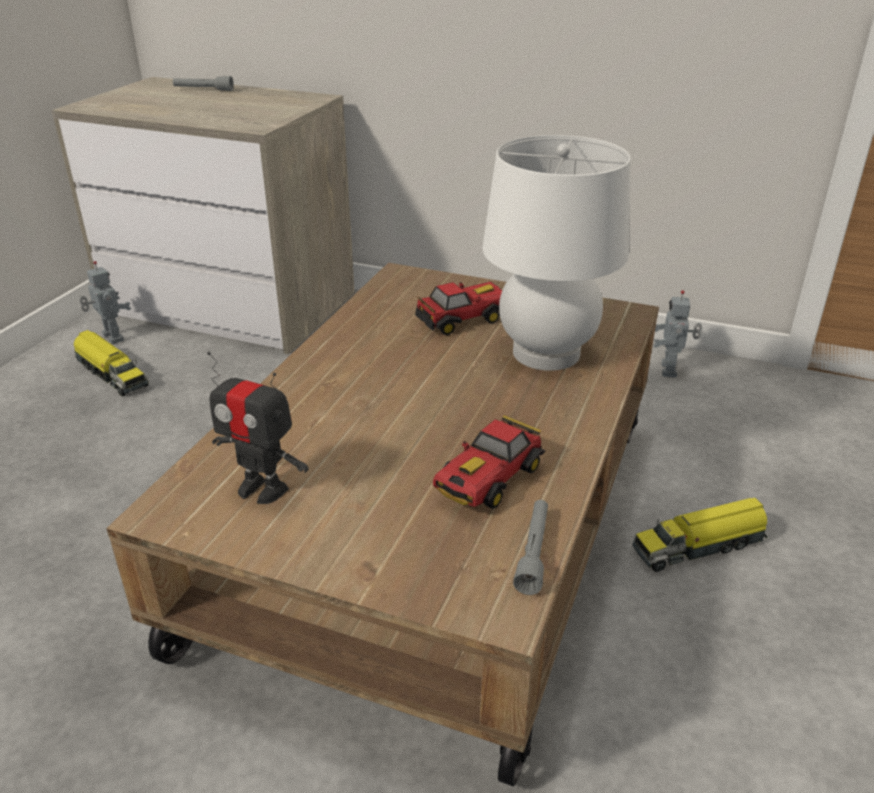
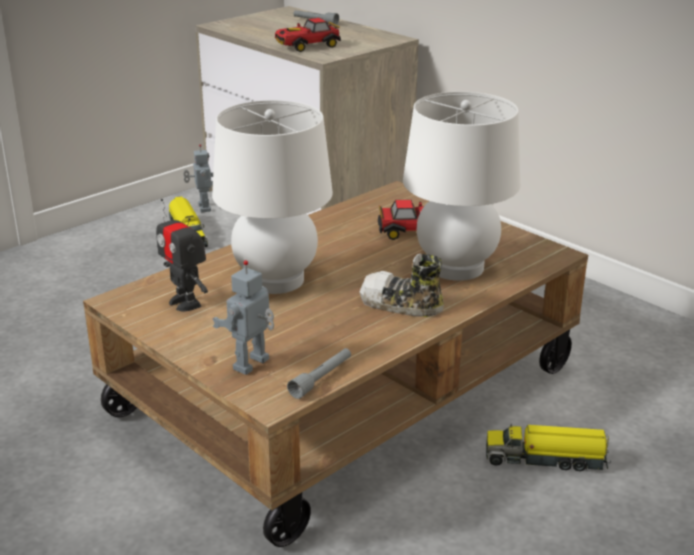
camera: 25 degrees right, 5 degrees down
(355, 422) = (275, 280): none -> white table lamp
(488, 480) = (331, 334): toy car -> toy car (307, 46)
(531, 416) = (401, 304): none -> shoe
(670, 370) = (645, 330): toy robot -> toy robot (253, 365)

